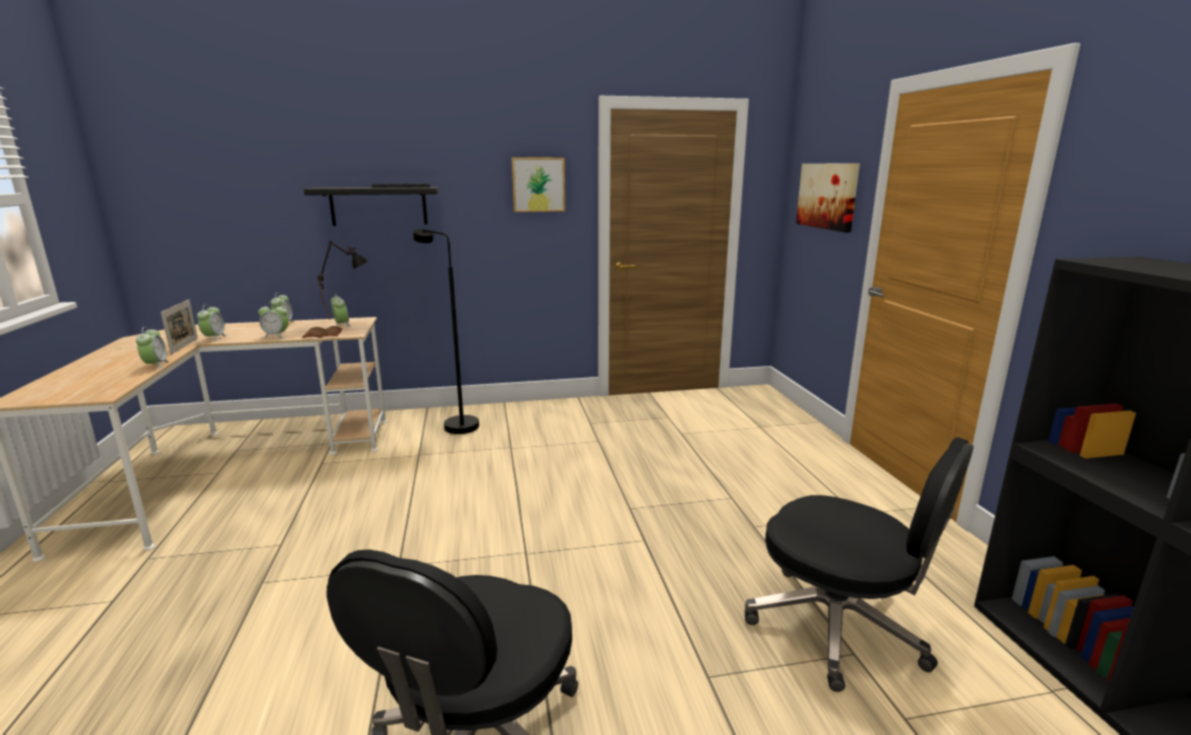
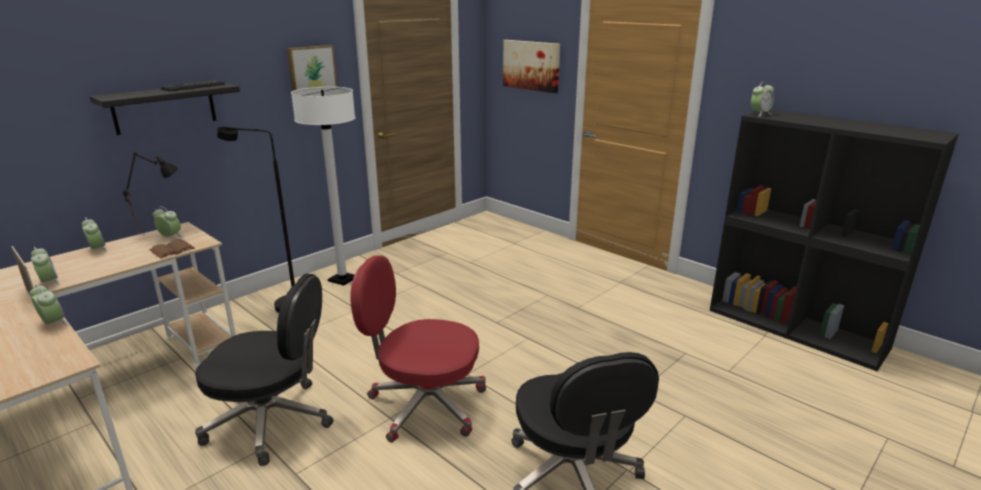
camera: 35 degrees left, 5 degrees up
(276, 336) = (123, 263): alarm clock -> alarm clock (759, 114)
(444, 568) = (424, 404): none -> red office chair
(533, 415) = (342, 279): none -> white floor lamp
(839, 627) = (668, 343): black office chair -> black office chair (272, 421)

